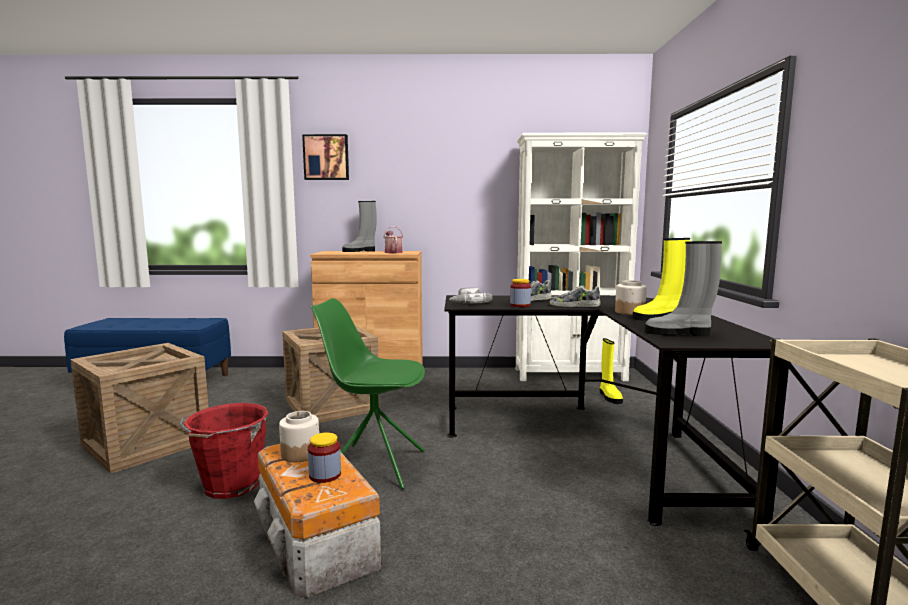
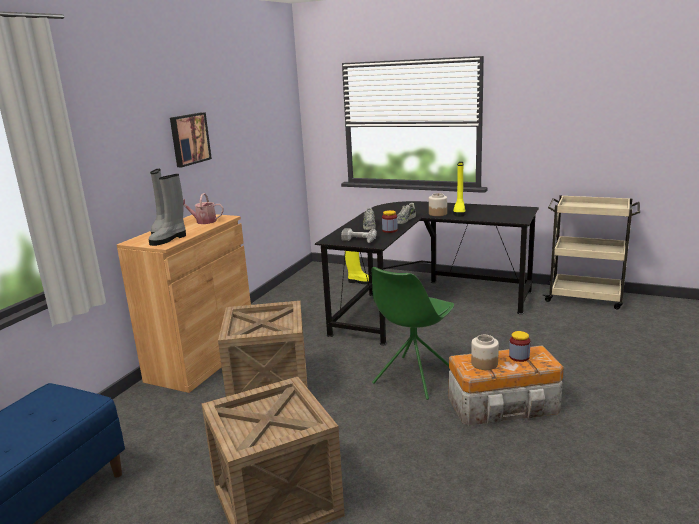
camera: 65 degrees left, 10 degrees up
(230, 486) = (413, 441): red bucket -> none
(326, 157) = (93, 123): picture -> picture (189, 139)
(570, 374) = (304, 282): white bookcase -> none
(679, 333) = (501, 216): grey boot -> grey boot (169, 239)

